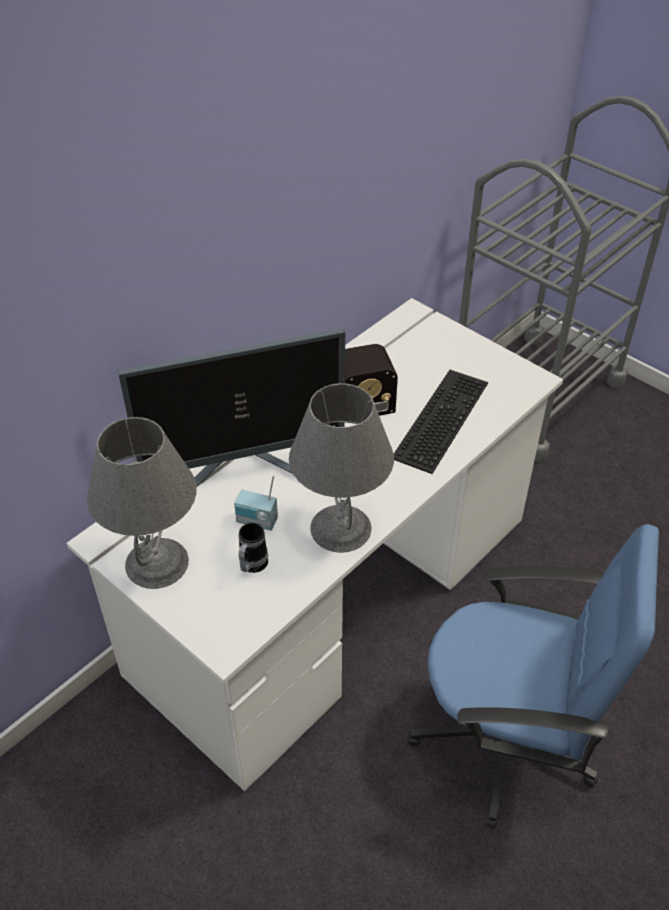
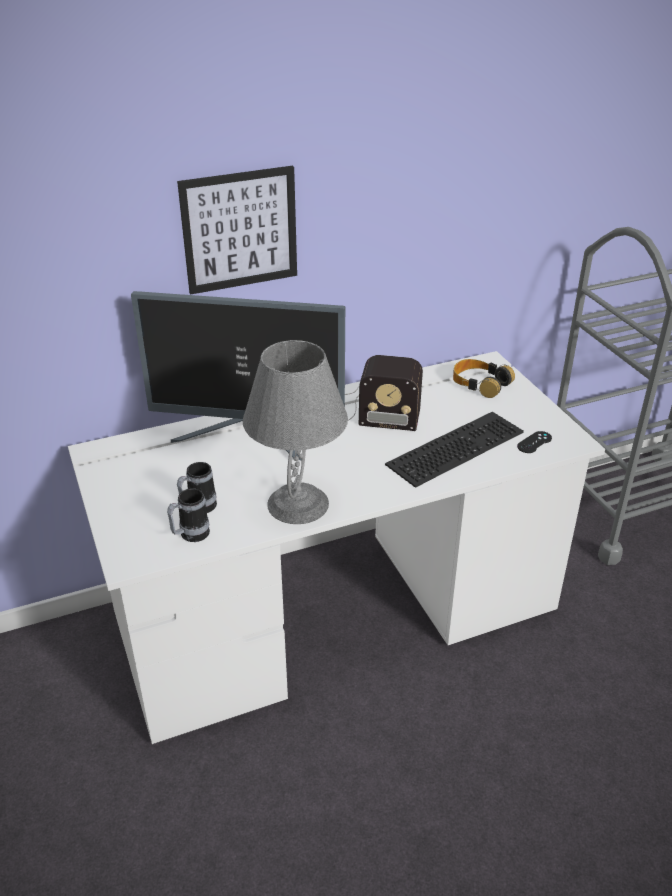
camera: 25 degrees right, 10 degrees down
(157, 563) = (124, 481): grey table lamp -> none
(198, 270) = (240, 230): none -> picture
(256, 522) = (228, 477): radio -> none
(265, 599) = (190, 536): none -> mug
(419, 340) = (480, 383): none -> headphones
(503, 391) = (534, 442): none -> black game controller
(507, 739) = (427, 803): blue office chair -> none

